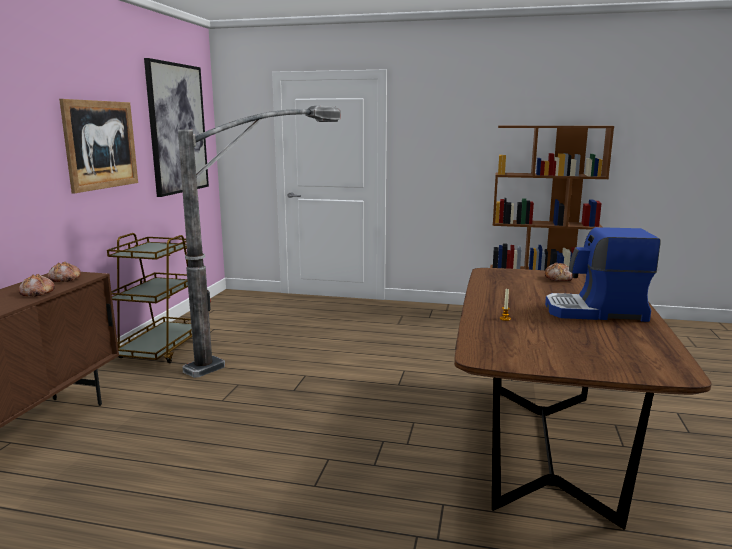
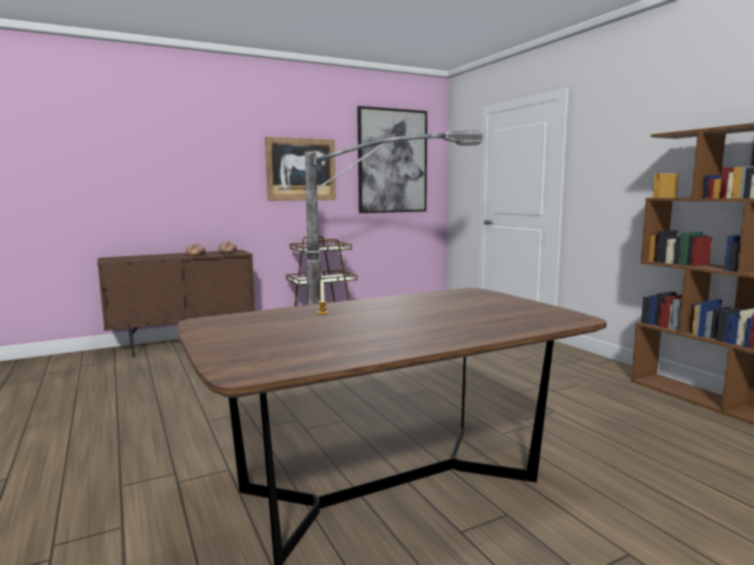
camera: 50 degrees right, 5 degrees down
(559, 278) = (513, 307): bread -> none
(596, 312) = (412, 329): coffee machine -> none

